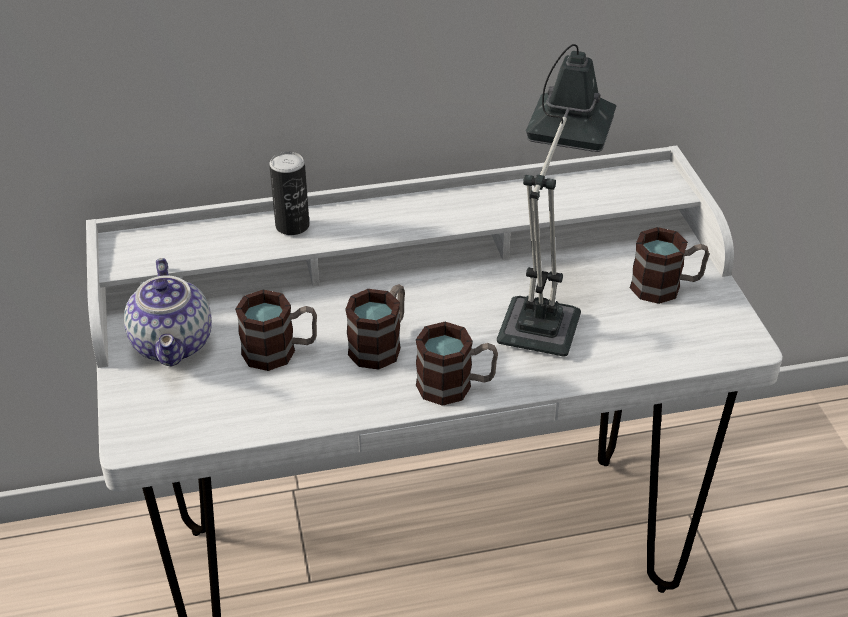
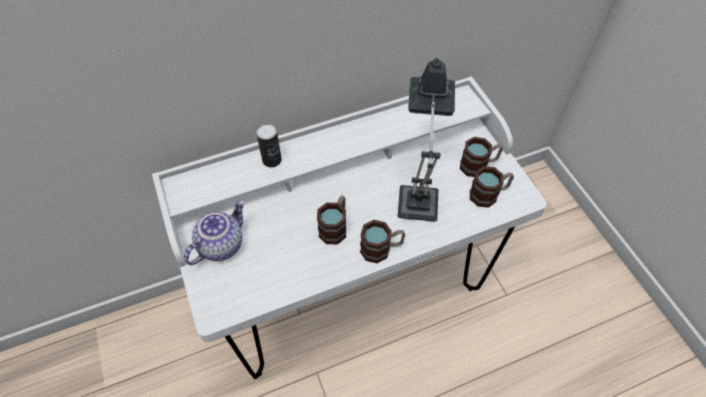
camera: 10 degrees left, 15 degrees up
(174, 345) = (220, 244): teapot -> teapot turned 120 degrees counterclockwise
(280, 351) = (281, 240): mug -> mug (488, 194)

